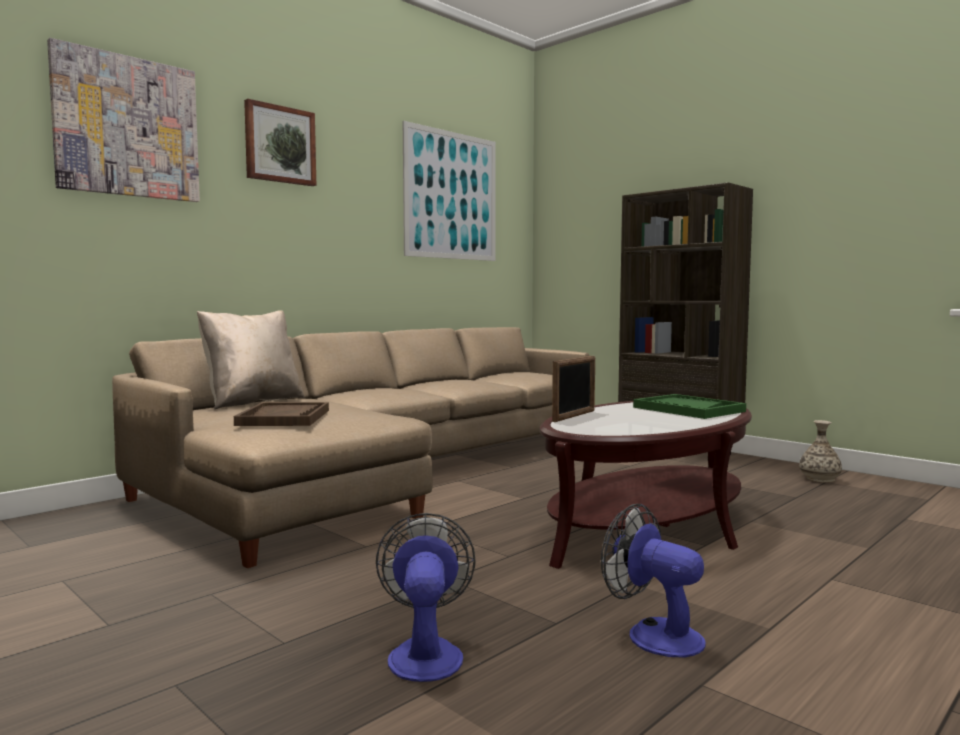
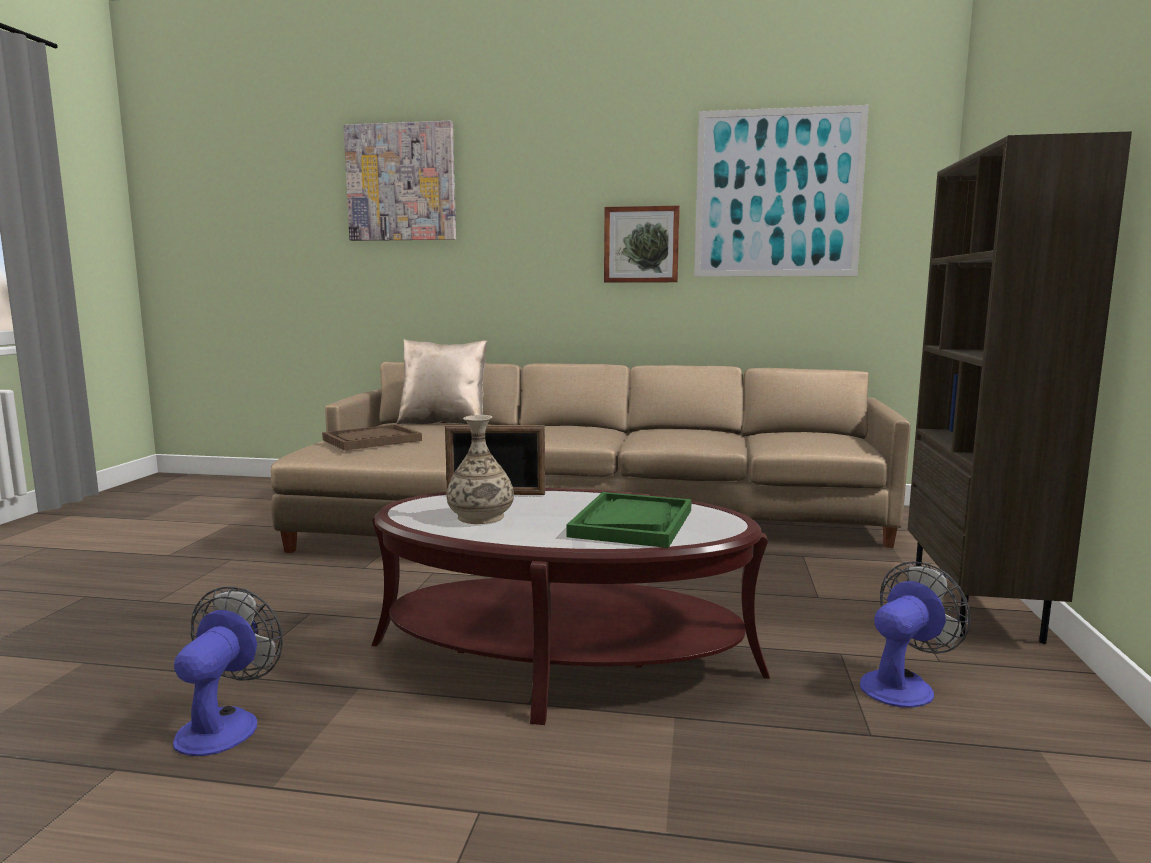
camera: 55 degrees right, 5 degrees up
(279, 145) = (537, 172): picture -> picture (641, 245)
(425, 653) = (152, 645): fan -> fan (903, 684)
(820, 479) = (1044, 742): vase -> vase (480, 517)

